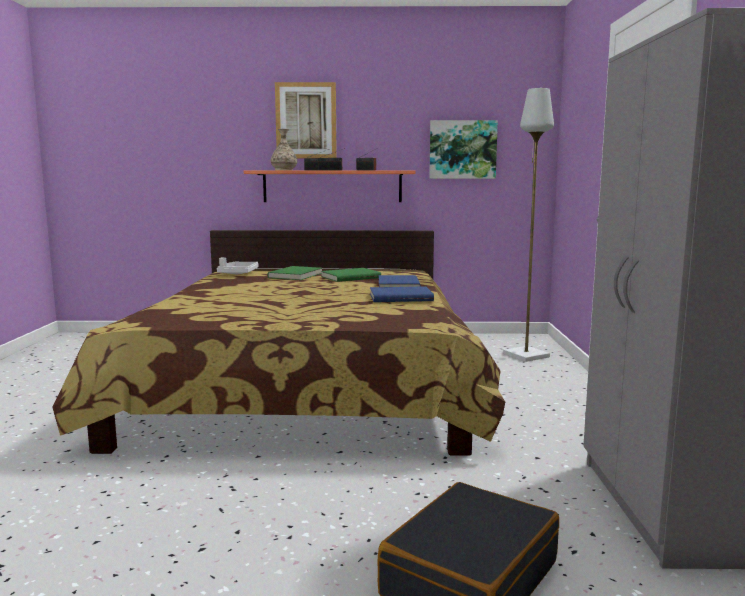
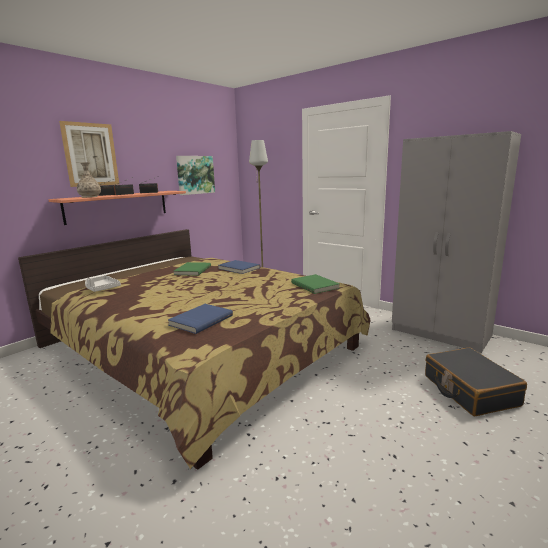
camera: 50 degrees left, 5 degrees up
(296, 275) = (153, 278): green book -> green book (315, 285)
(400, 297) = (271, 275): blue book -> blue book (200, 320)

